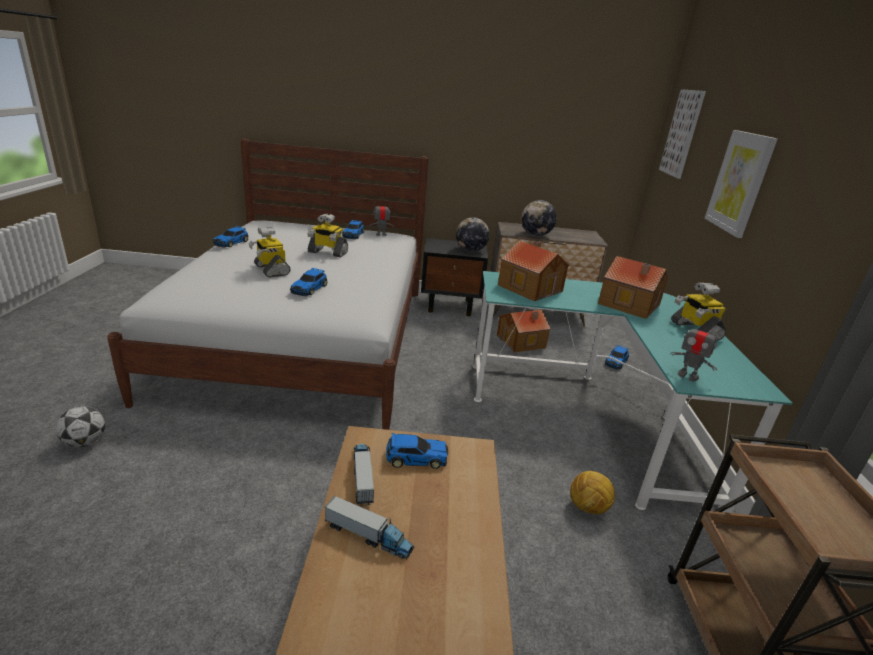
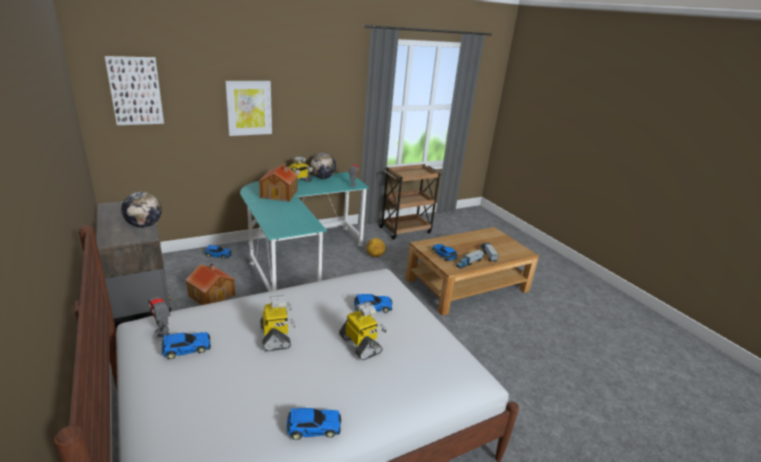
camera: 120 degrees left, 0 degrees up
(85, 442) = (540, 445): football -> none
(271, 270) = (361, 344): toy robot -> toy robot turned 60 degrees counterclockwise
(470, 251) = (144, 281): globe -> globe (322, 178)
(530, 287) = (285, 220): toy house -> none

